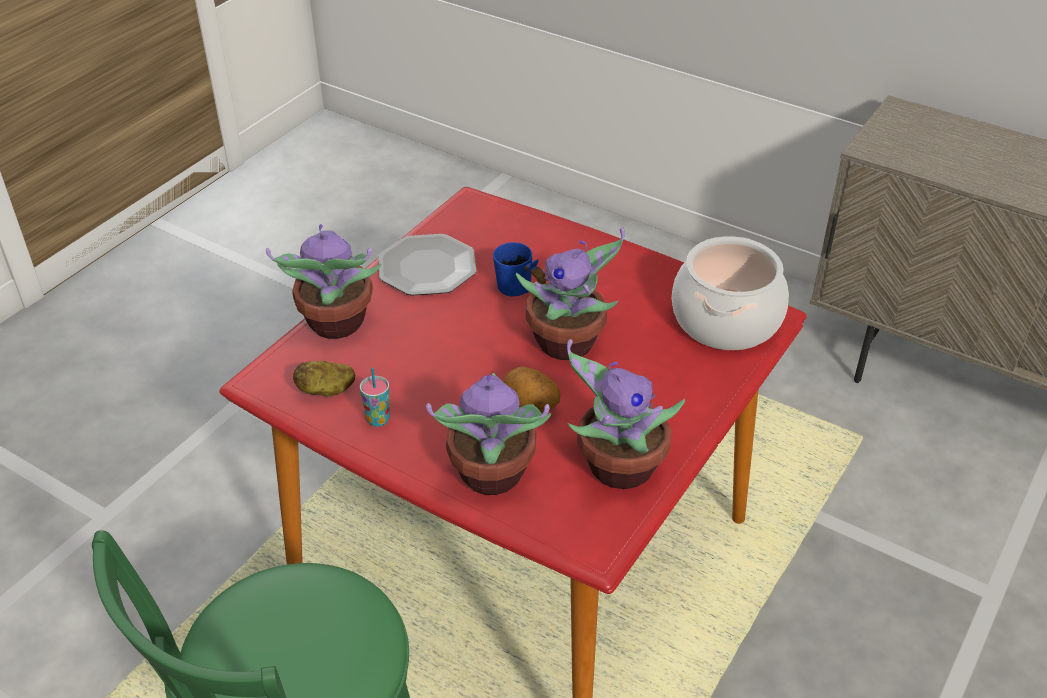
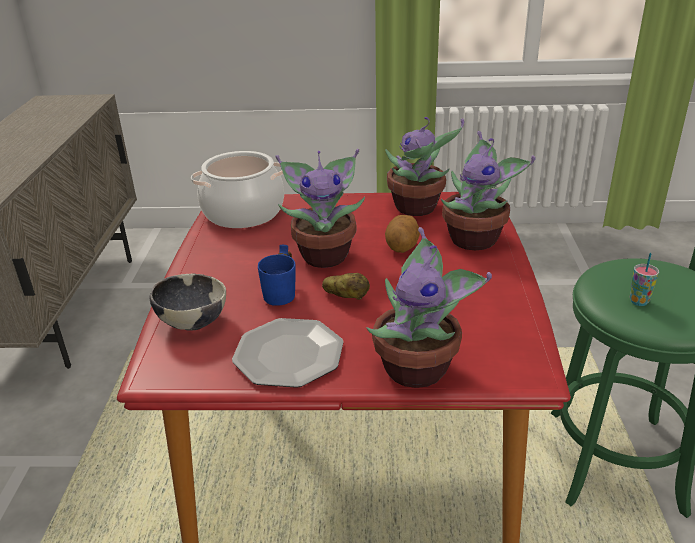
camera: 120 degrees left, 10 degrees down
(326, 390) = (496, 333): potato -> potato (346, 297)
(378, 419) = (490, 297): cup -> cup (639, 301)
(524, 234) = (192, 322): none -> bowl

